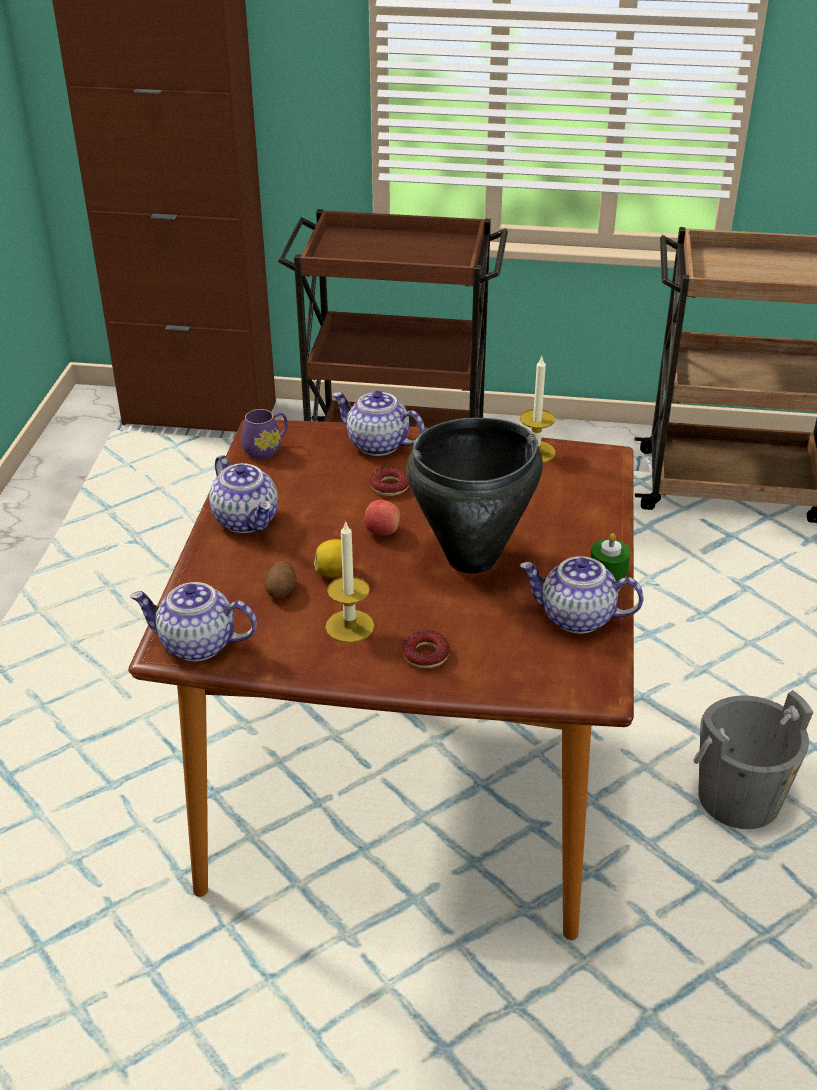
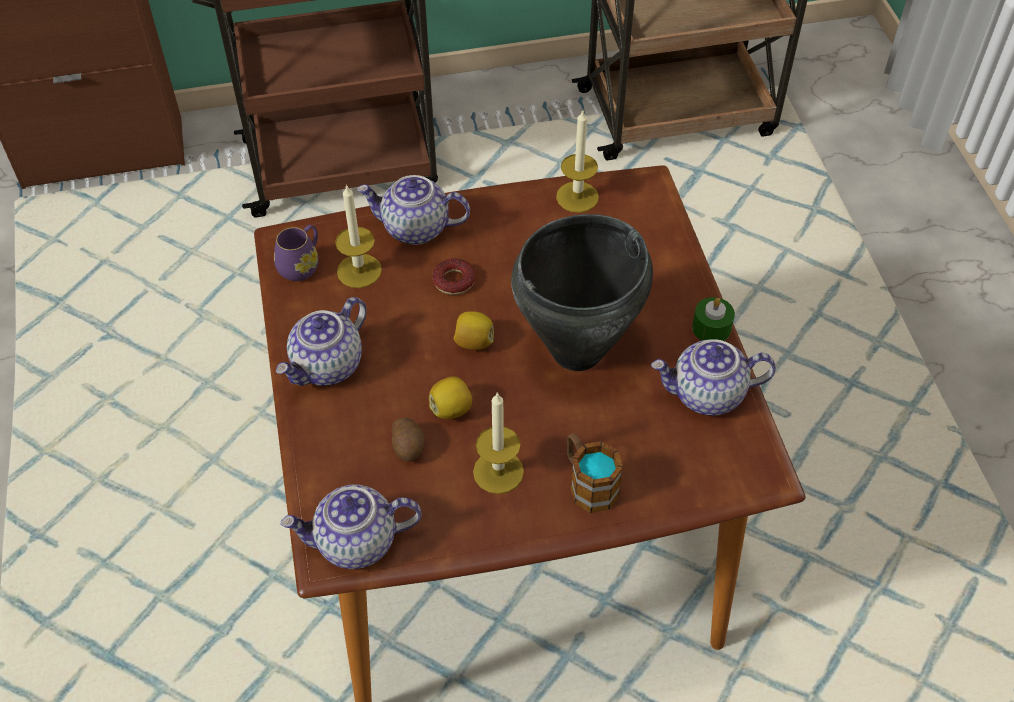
camera: 20 degrees left, 15 degrees up
(247, 520) = (328, 366): teapot -> teapot turned 90 degrees clockwise
(312, 462) = (359, 271): none -> candle
(382, 531) = (473, 342): apple -> lemon
(426, 654) = (588, 483): donut -> mug
(738, 799) = (806, 457): grey bucket -> none

